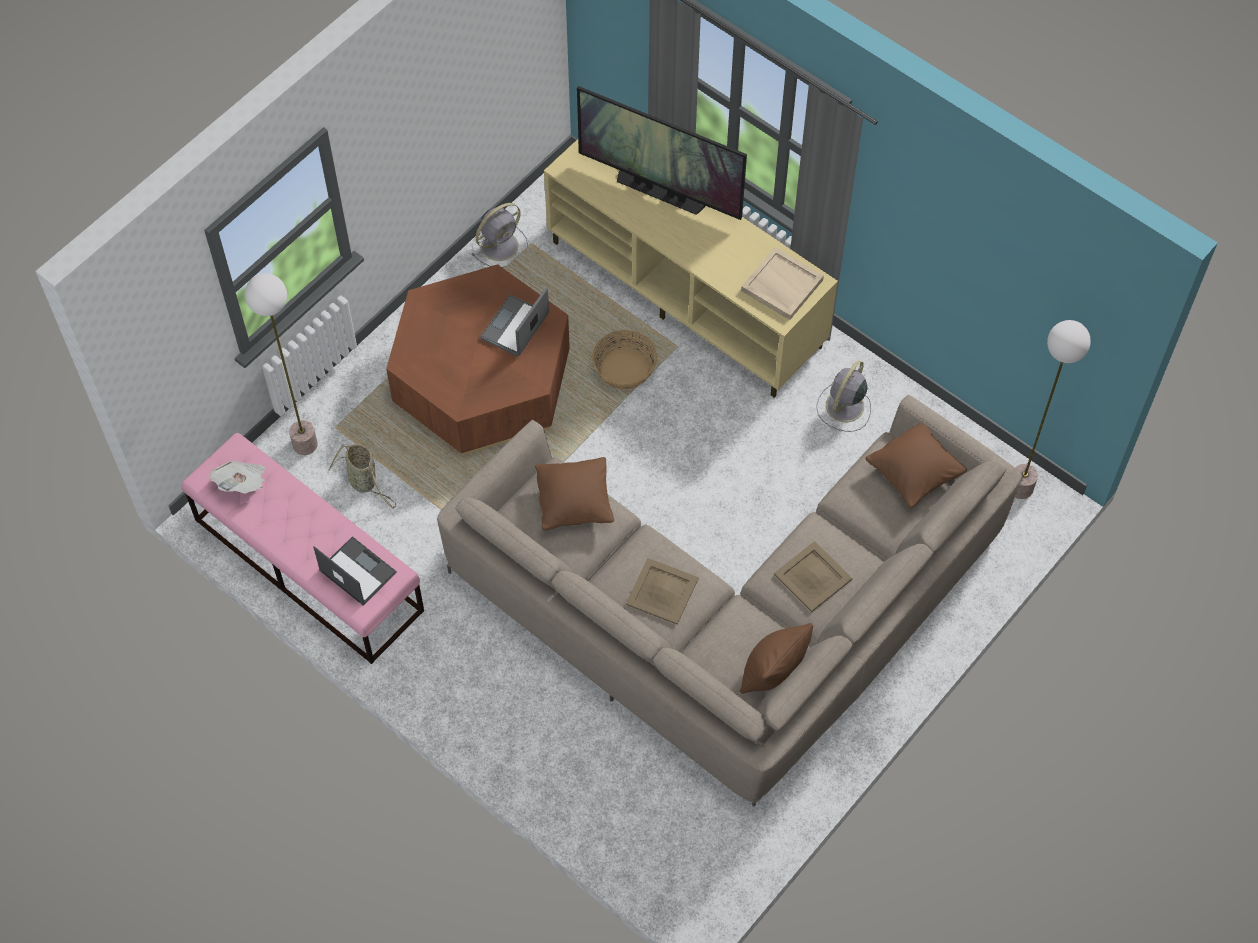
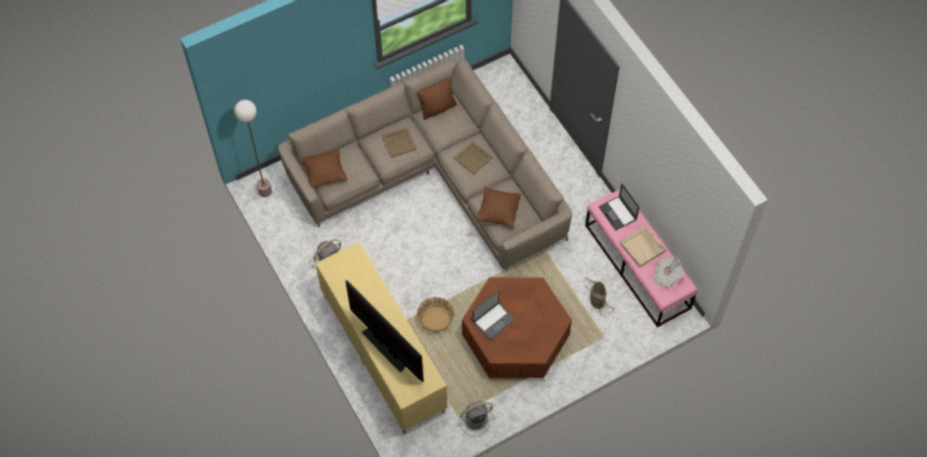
camera: 160 degrees left, 0 degrees up
(305, 444) = (622, 332): floor lamp -> none
(781, 285) = (346, 269): beige tray -> beige tray (643, 247)

